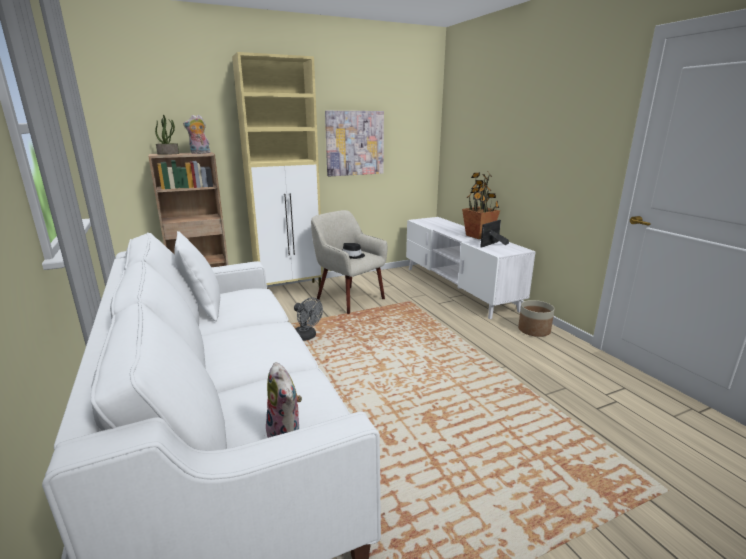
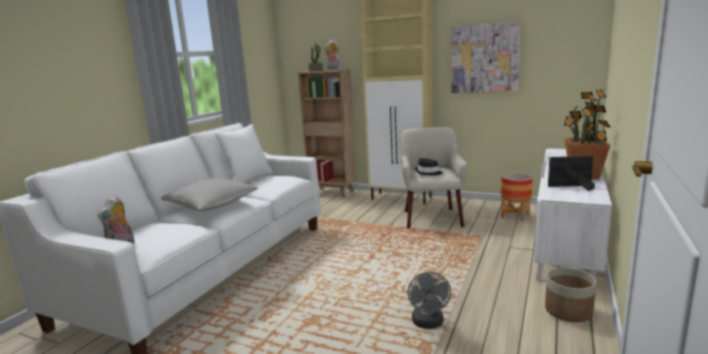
camera: 50 degrees right, 5 degrees down
(253, 347) = (211, 206): none -> grey pillow
(307, 337) = (348, 234): grey fan -> grey fan (428, 324)
(401, 280) = (515, 216): none -> planter

